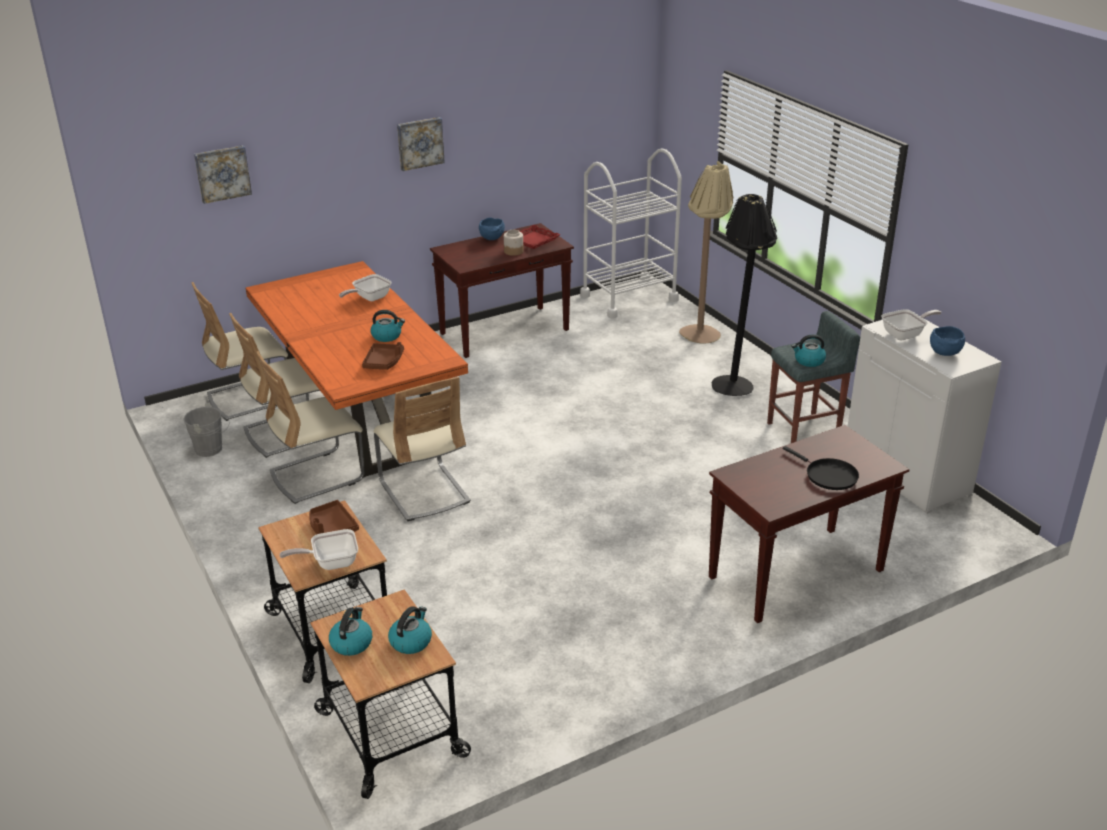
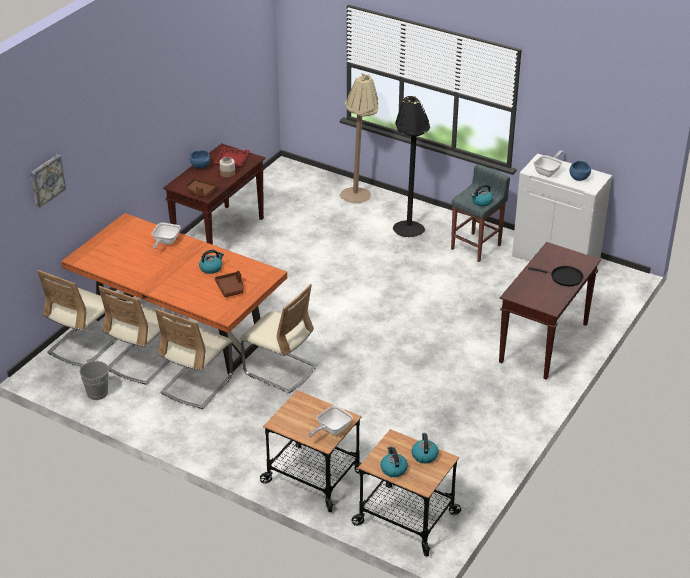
camera: 30 degrees left, 5 degrees up
(331, 527) = (308, 409): brown tray -> brown tray (200, 191)
(420, 143) = (152, 111): picture -> none
(629, 298) = (281, 179): white cart -> none

